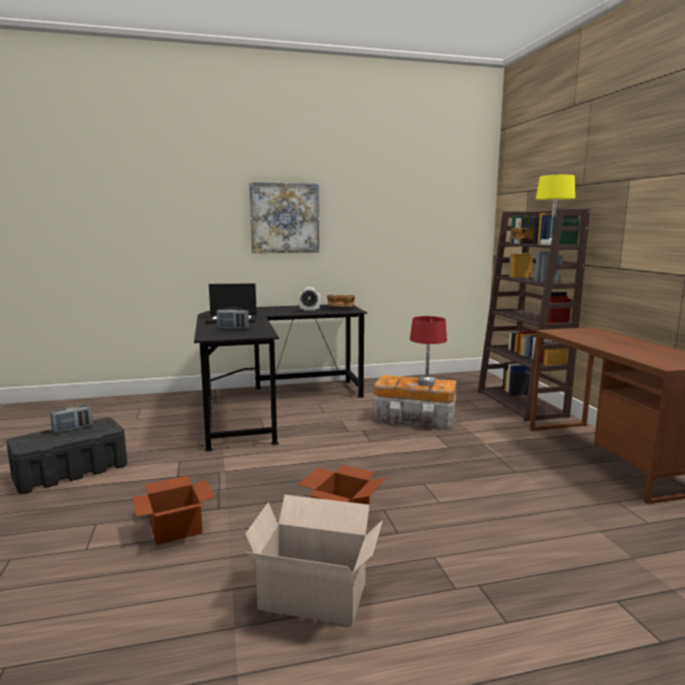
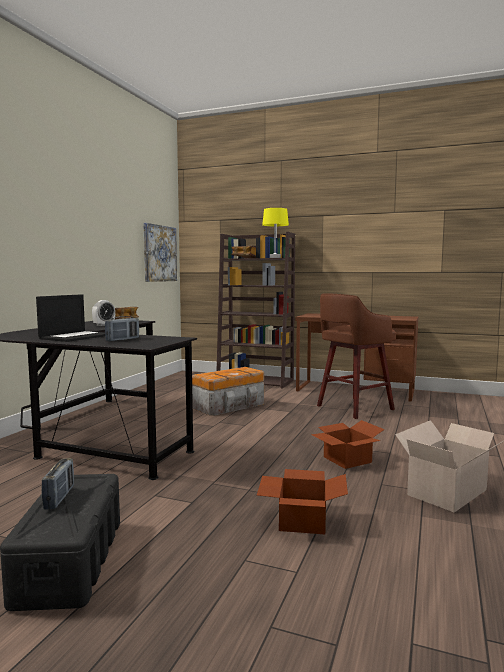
camera: 55 degrees left, 5 degrees down
(284, 218) = (47, 225): picture -> picture (159, 253)
(426, 383) = (239, 371): red table lamp -> none
(529, 474) = (353, 408): none -> brown stool

